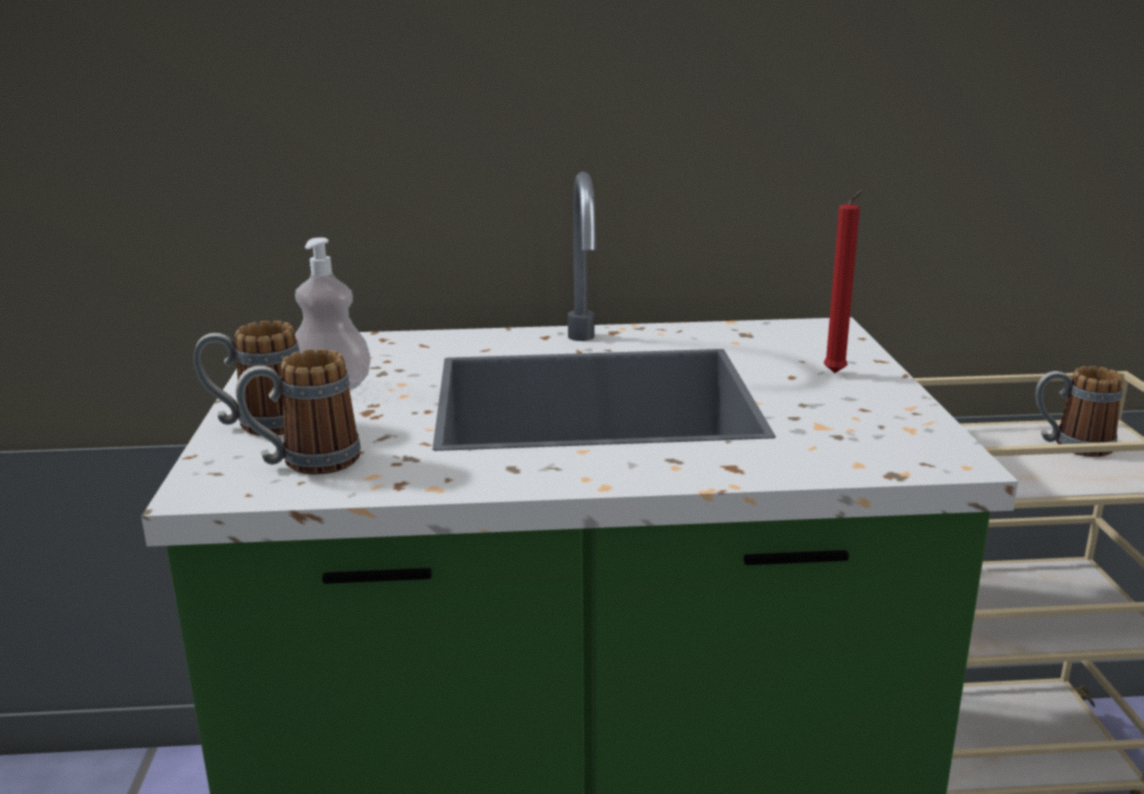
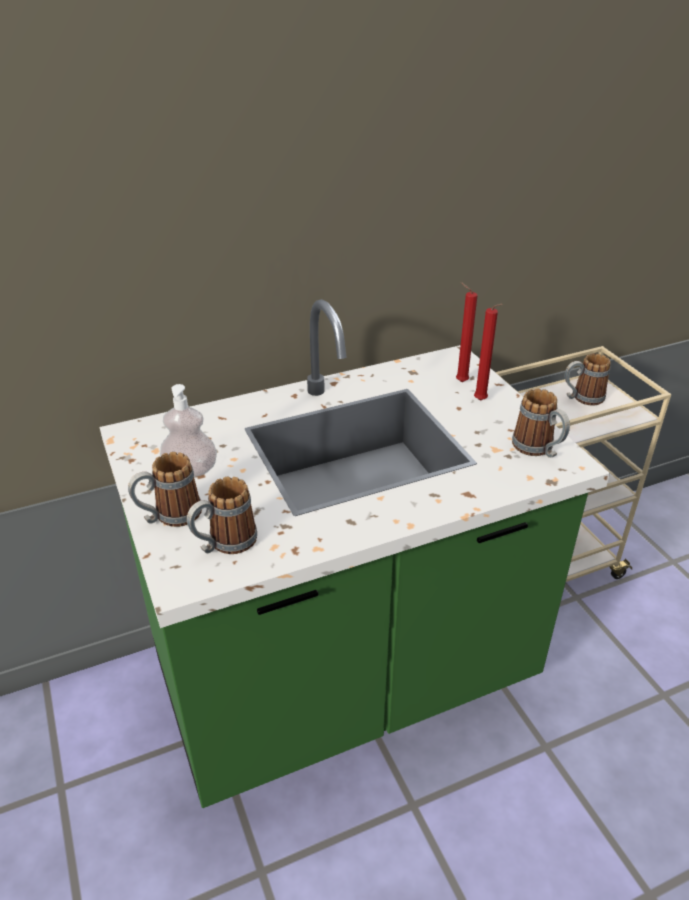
camera: 20 degrees left, 15 degrees up
(814, 351) = (459, 381): none -> red candle
(897, 437) = (538, 450): none -> mug

